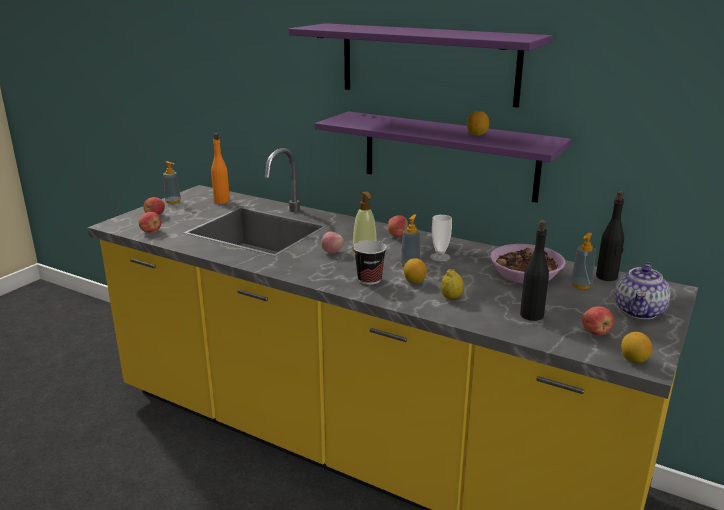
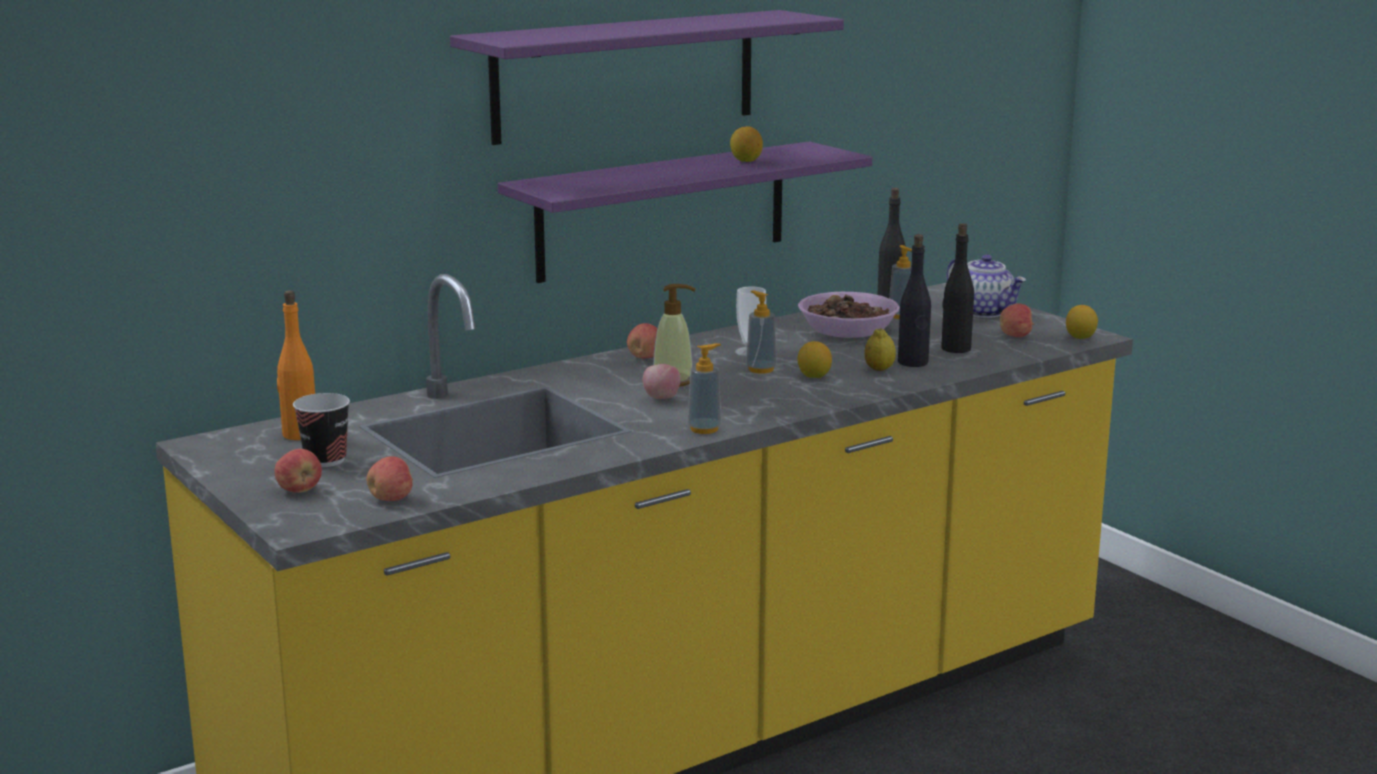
camera: 65 degrees left, 5 degrees down
(173, 201) = (234, 470): soap dispenser -> soap dispenser (704, 429)
(369, 280) = (783, 395): cup -> cup (325, 460)
(480, 306) = (913, 363): none -> black bottle

